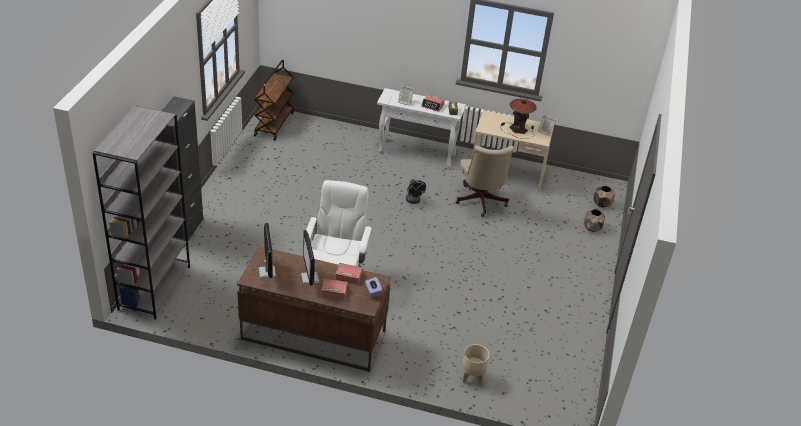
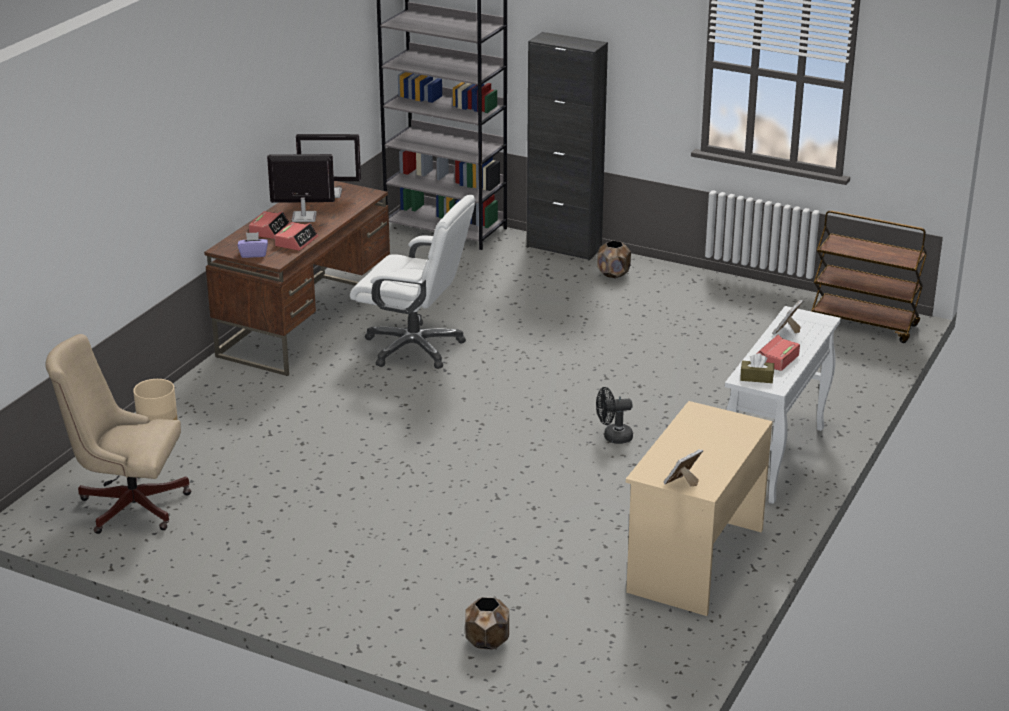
camera: 105 degrees right, 10 degrees down
(480, 202) = (599, 510): beige office chair -> beige office chair (127, 505)
(518, 129) = (693, 451): table lamp -> none
(602, 204) = (572, 678): brown planter -> brown planter (614, 274)

